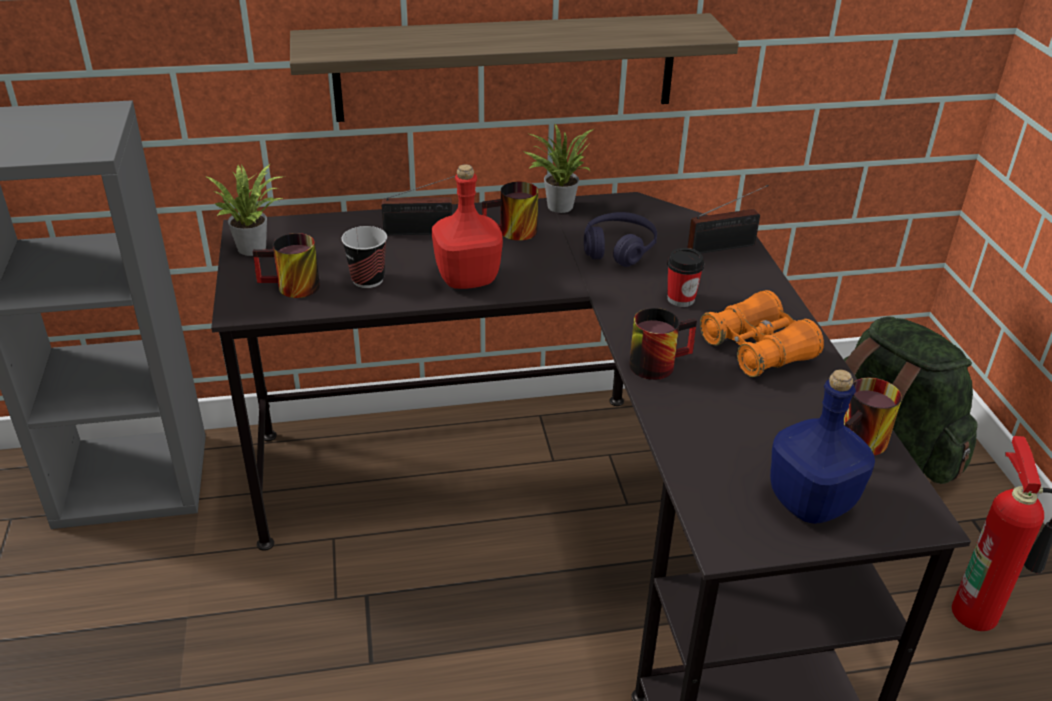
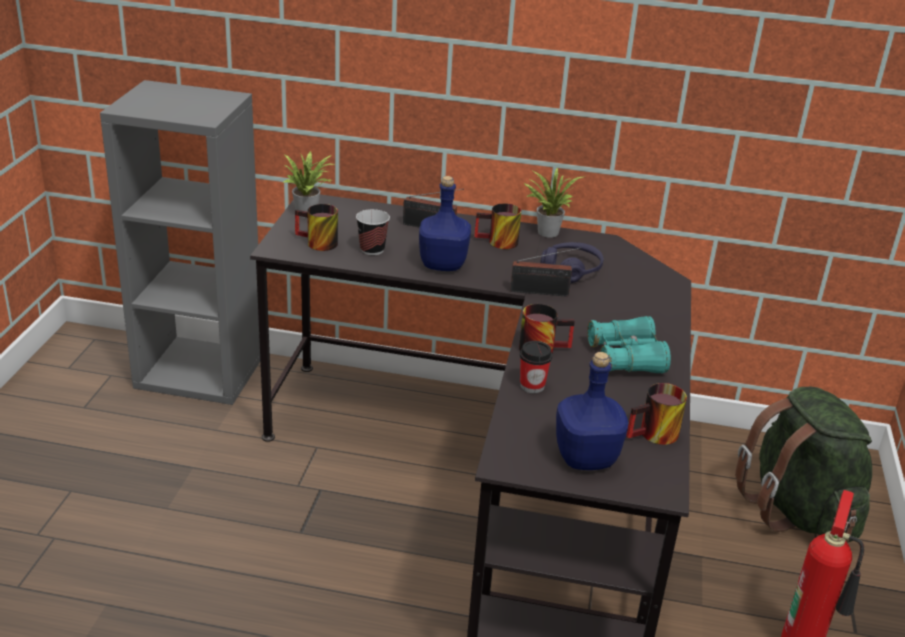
camera: 20 degrees right, 5 degrees down
(467, 278) = (443, 264): red bottle -> blue bottle
(506, 67) = (521, 116): shelf -> none
(681, 299) = (593, 313): cup -> cup (532, 386)
(725, 247) = (658, 287): radio -> radio (542, 292)
(757, 349) = (626, 358): orange binoculars -> turquoise binoculars

